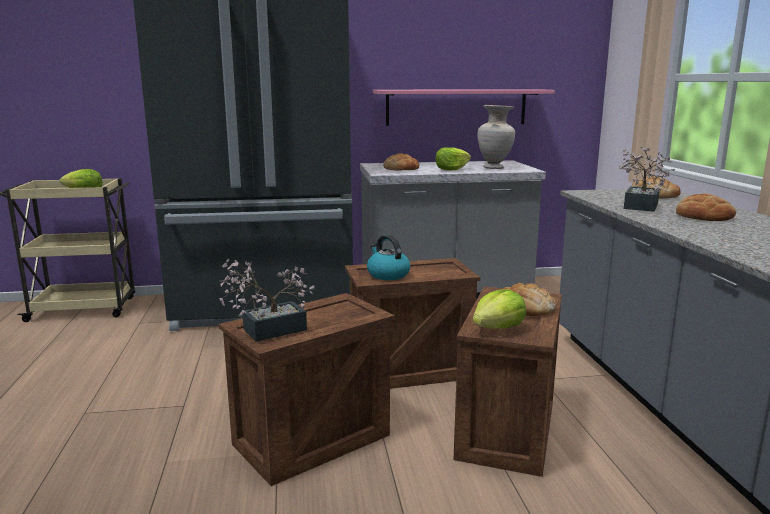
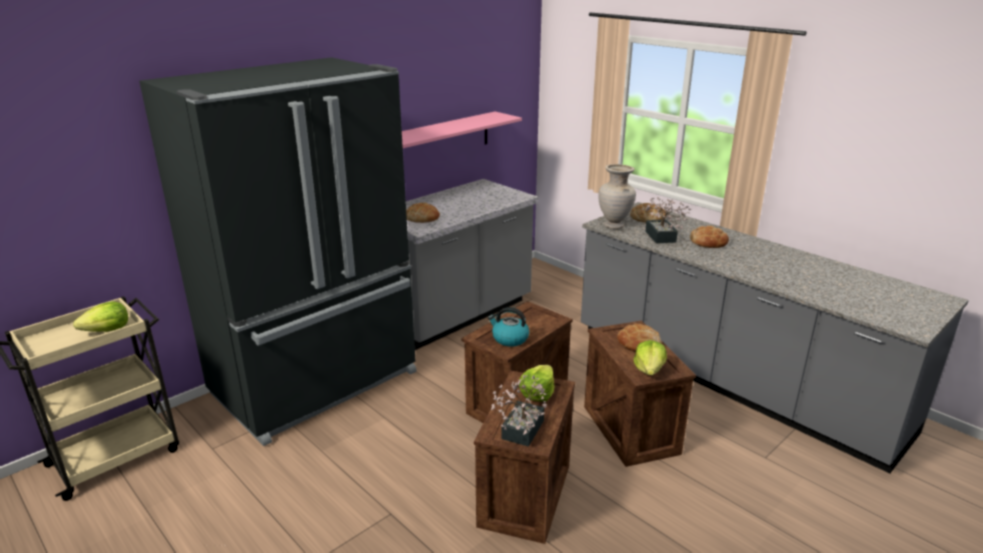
camera: 35 degrees left, 10 degrees up
(451, 169) = (465, 209): lettuce -> lettuce (537, 393)
(494, 168) = (494, 199): beige vase -> beige vase (614, 225)

